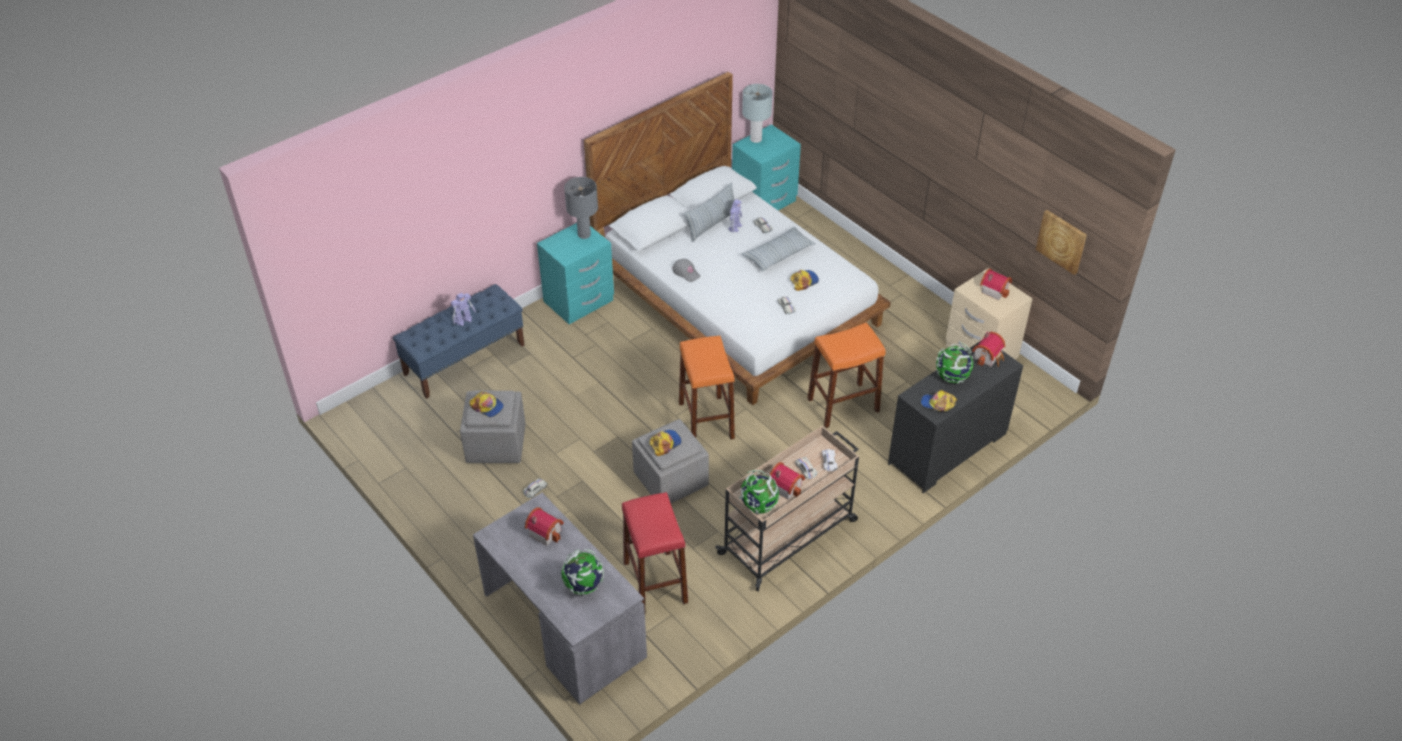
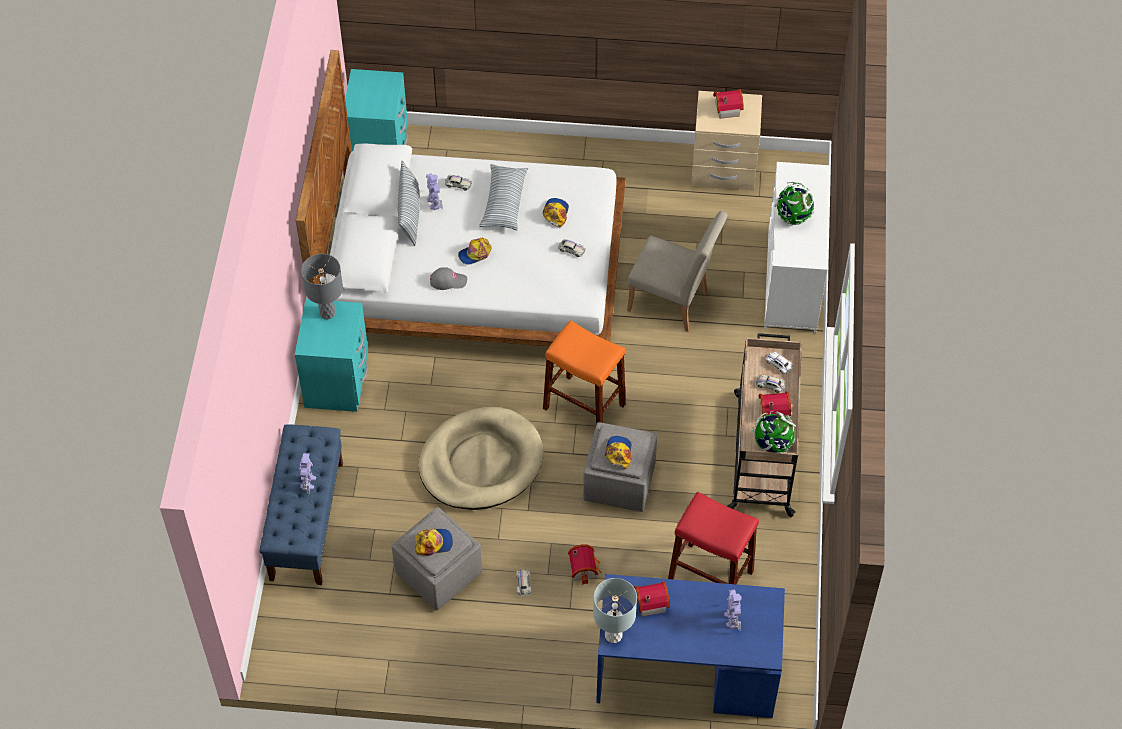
camera: 45 degrees left, 10 degrees up
(562, 625) = (685, 672): grey desk -> blue desk
(583, 586) = (732, 618): globe -> toy robot
(602, 404) = (481, 462): none -> beige dog bed
(756, 139) = (357, 96): grey table lamp -> grey table lamp (613, 635)
(843, 405) = (673, 304): orange stool -> beige chair
(937, 404) = (808, 249): cap -> cap (475, 254)
(948, 449) = (792, 280): black dresser -> white dresser
(988, 357) = (798, 177): toy house -> toy house (584, 568)
(1062, 241) = (784, 32): picture -> none

